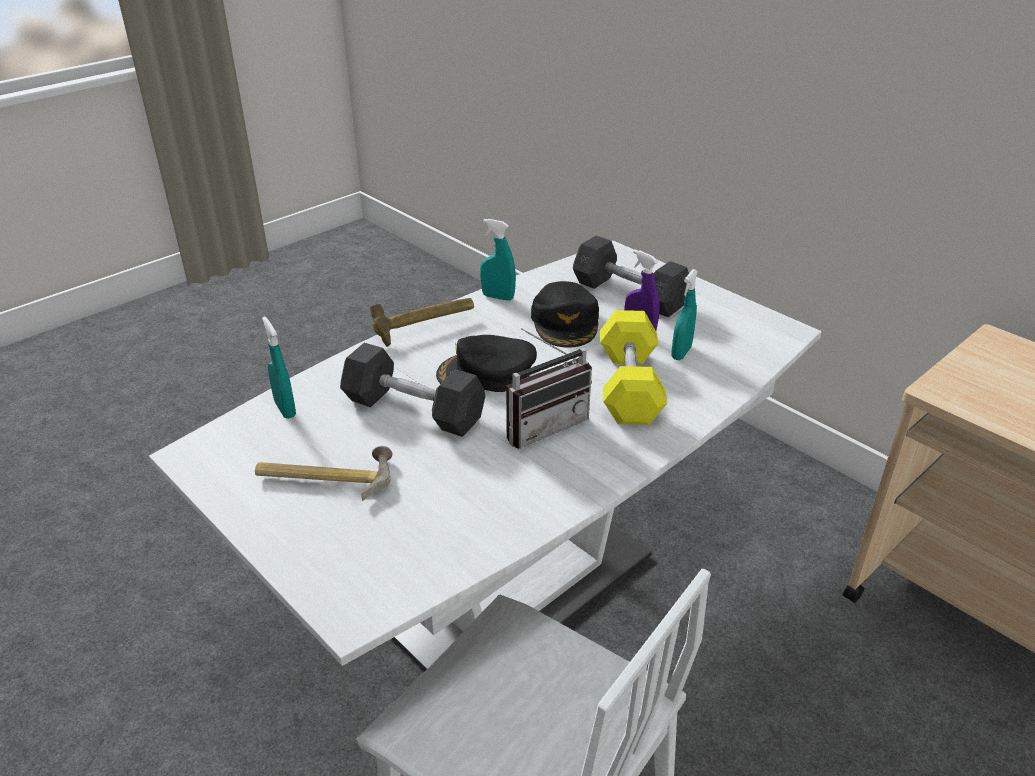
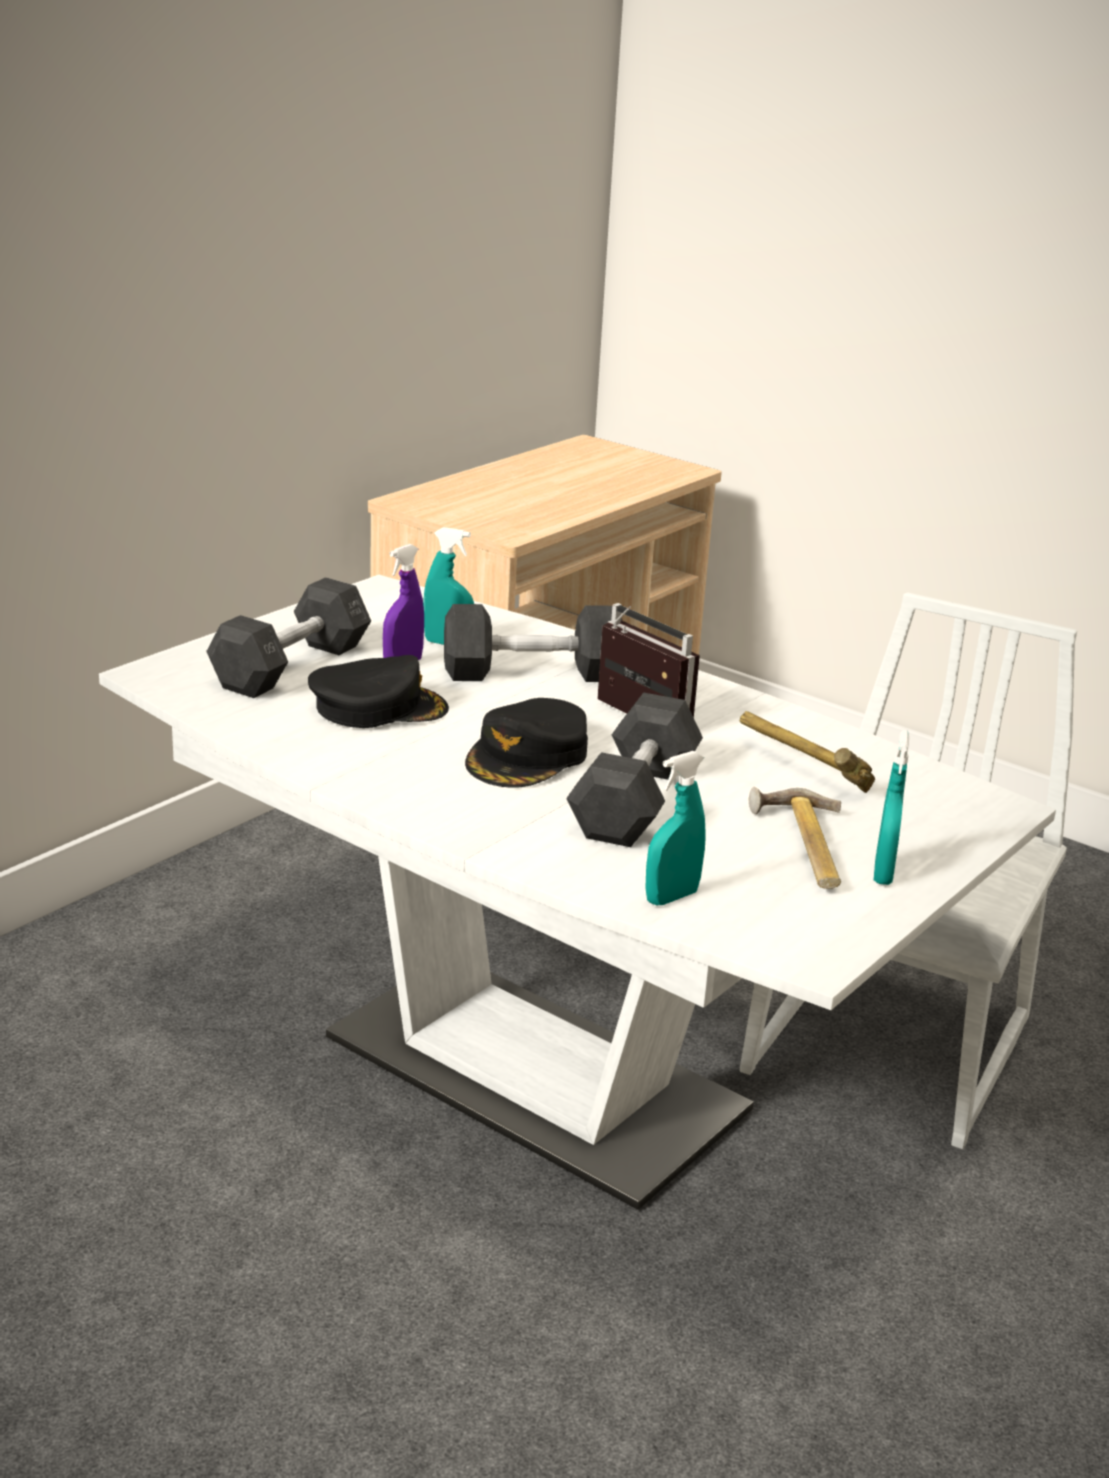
camera: 100 degrees left, 10 degrees down
(425, 329) = (414, 807): hammer -> hammer (801, 769)
(486, 373) = (528, 757): black cap -> black cap turned 45 degrees clockwise
(498, 297) = (303, 755): turquoise spray bottle -> turquoise spray bottle (883, 873)
(629, 386) = (532, 673): yellow dumbbell -> grey dumbbell

